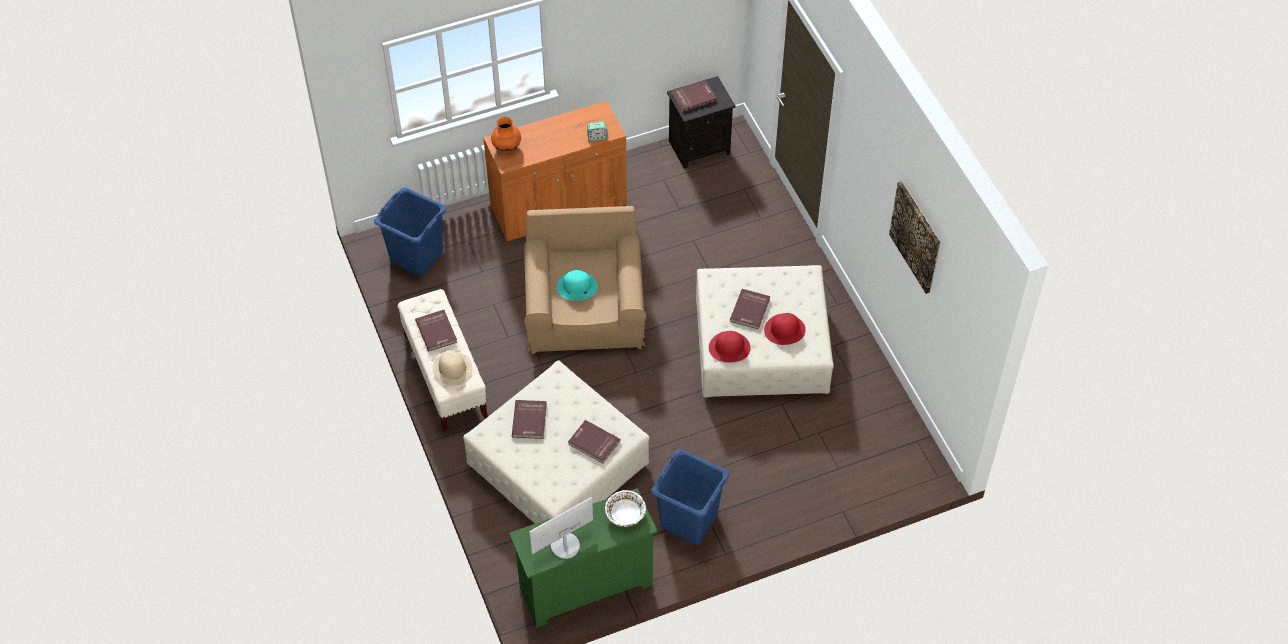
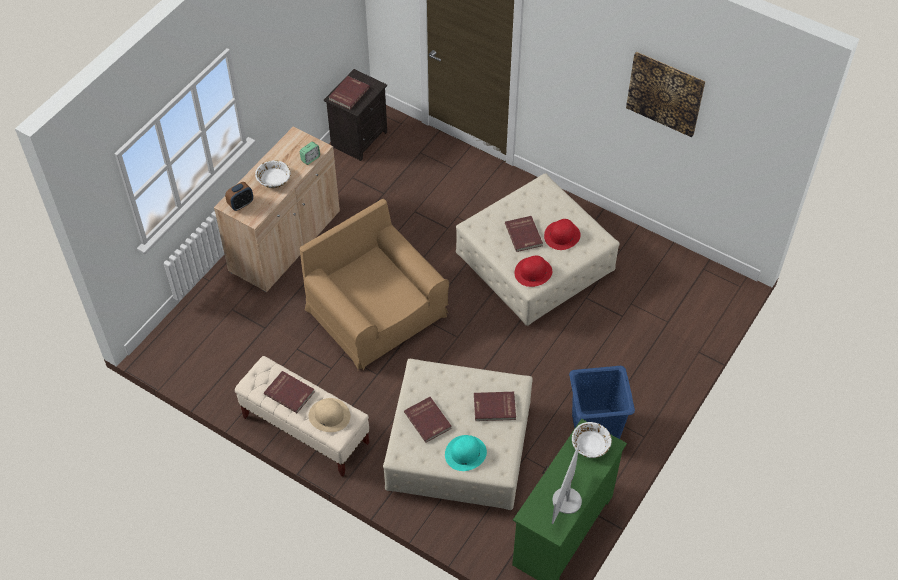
camera: 35 degrees left, 0 degrees up
(416, 257) = (199, 346): blue laundry basket -> none
(507, 146) = (241, 204): orange vase -> alarm clock
(551, 139) = (274, 179): none -> white bowl
(558, 206) = (285, 242): orange cabinet -> beige cabinet
(576, 286) = (371, 292): turquoise hat -> turquoise hat (465, 453)

